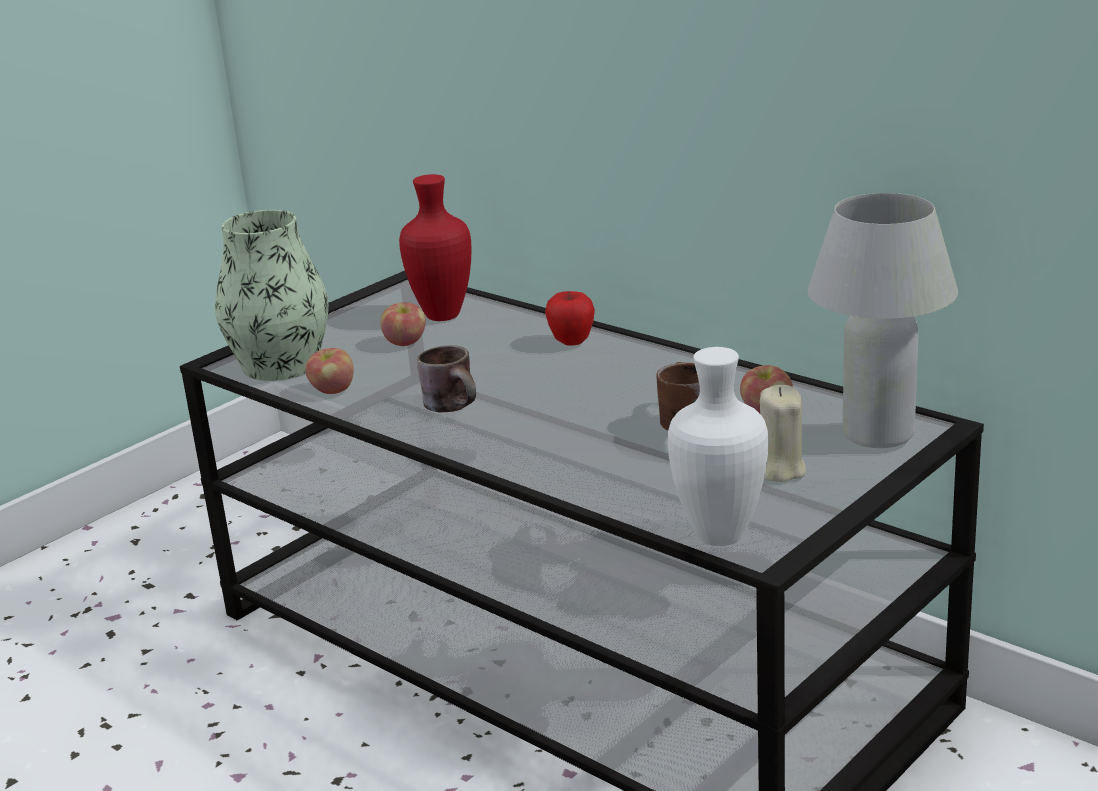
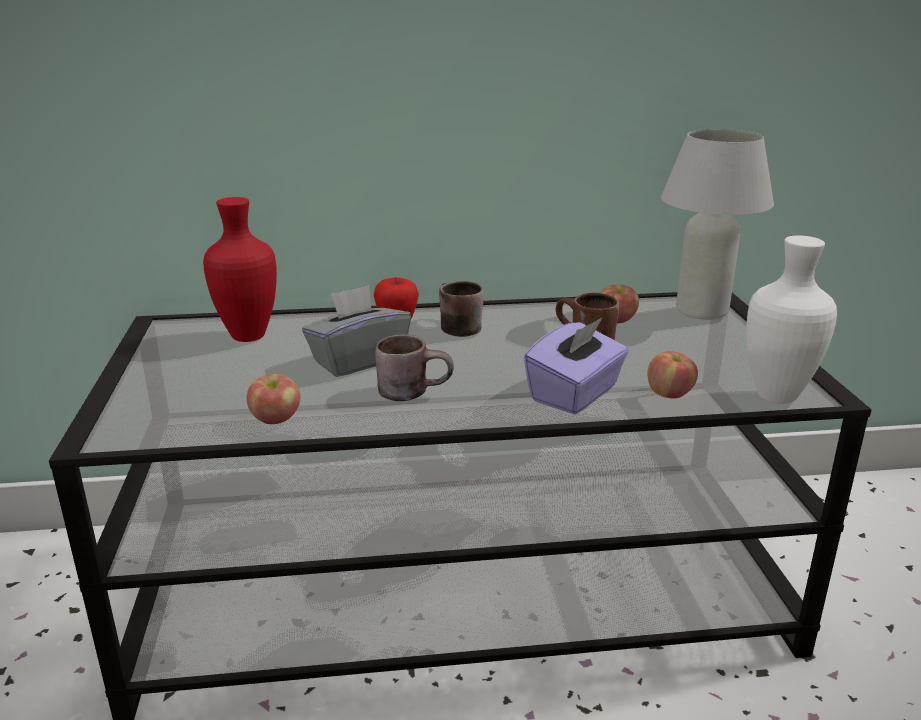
camera: 50 degrees left, 0 degrees up
(281, 364) = (171, 419): vase -> none
(405, 343) = (260, 364): apple -> apple (669, 394)
(472, 366) = (358, 361): none -> grey tissue box
(562, 460) = (575, 394): none -> purple tissue box
(606, 363) = (454, 327): none -> brown mug
(779, 470) = (704, 348): beige candle -> none

